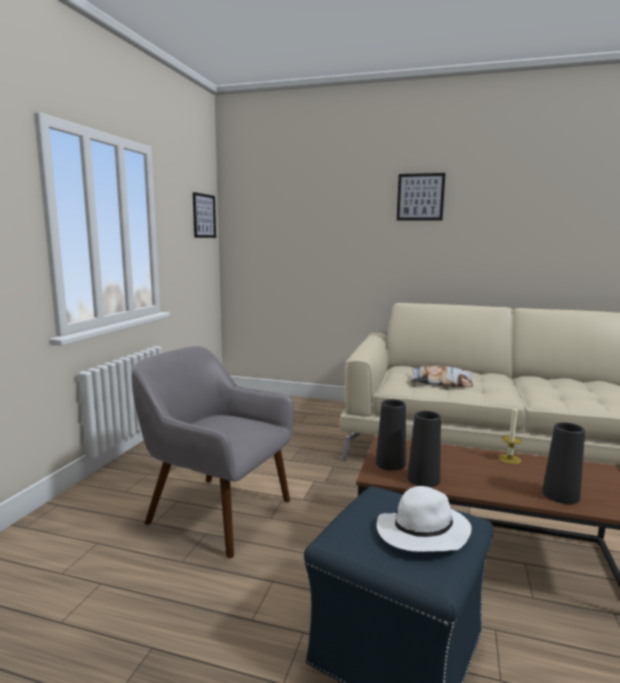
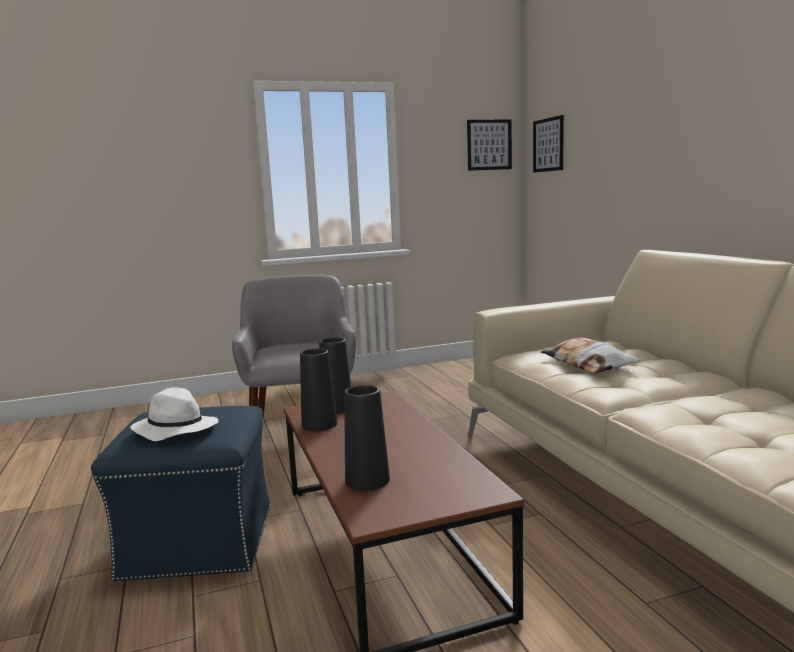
camera: 55 degrees right, 0 degrees up
(420, 197) = (709, 79): picture -> picture (548, 145)
(509, 459) = (433, 445): candle -> none

